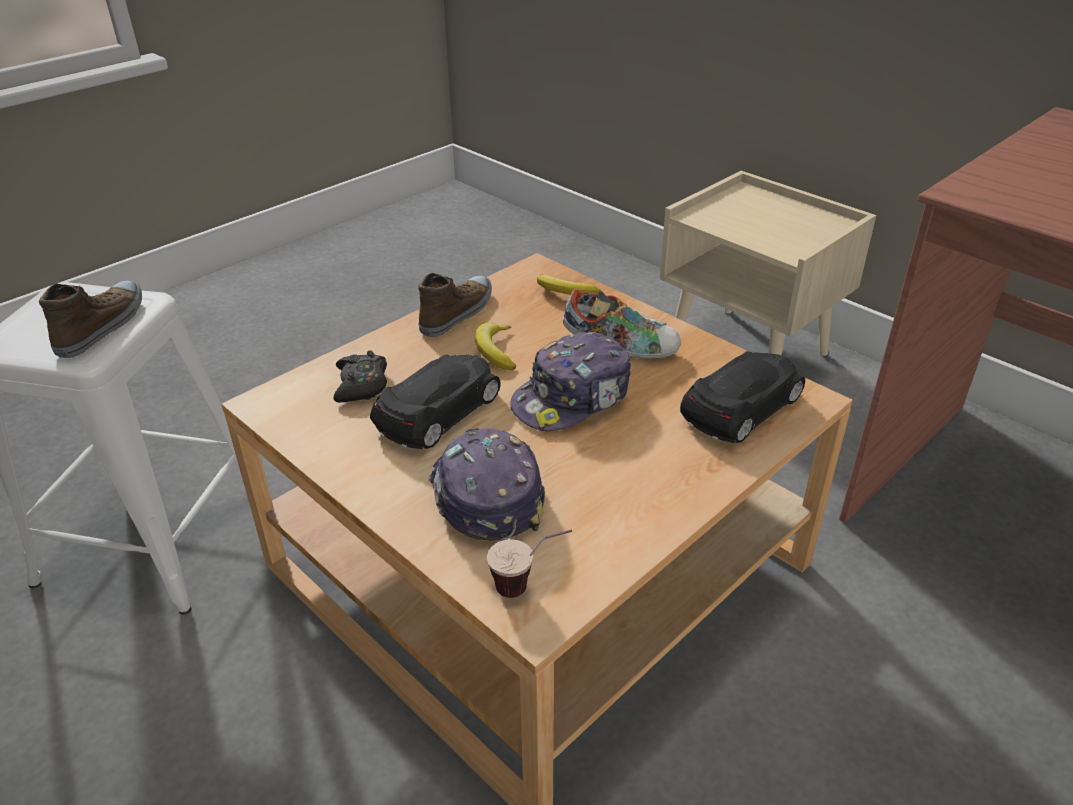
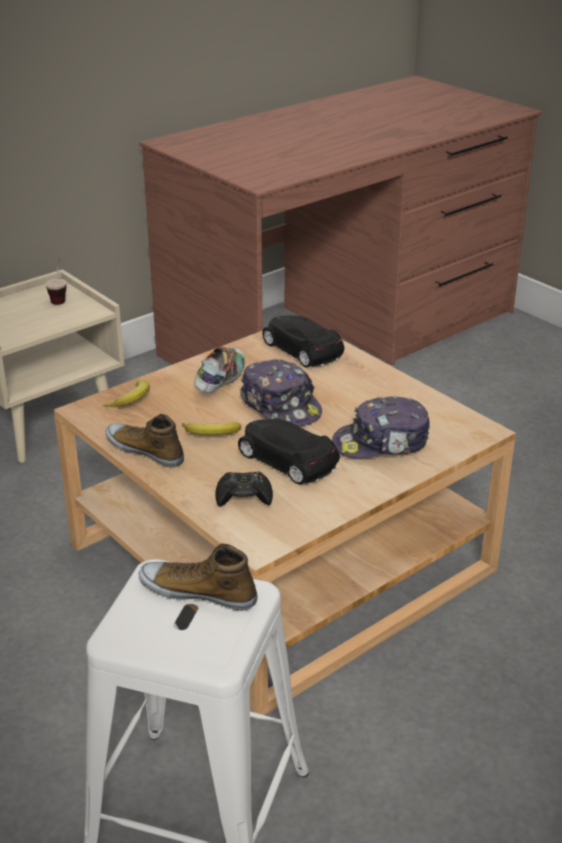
camera: 85 degrees left, 5 degrees down
(529, 586) = (459, 431): cup -> cup (59, 298)

